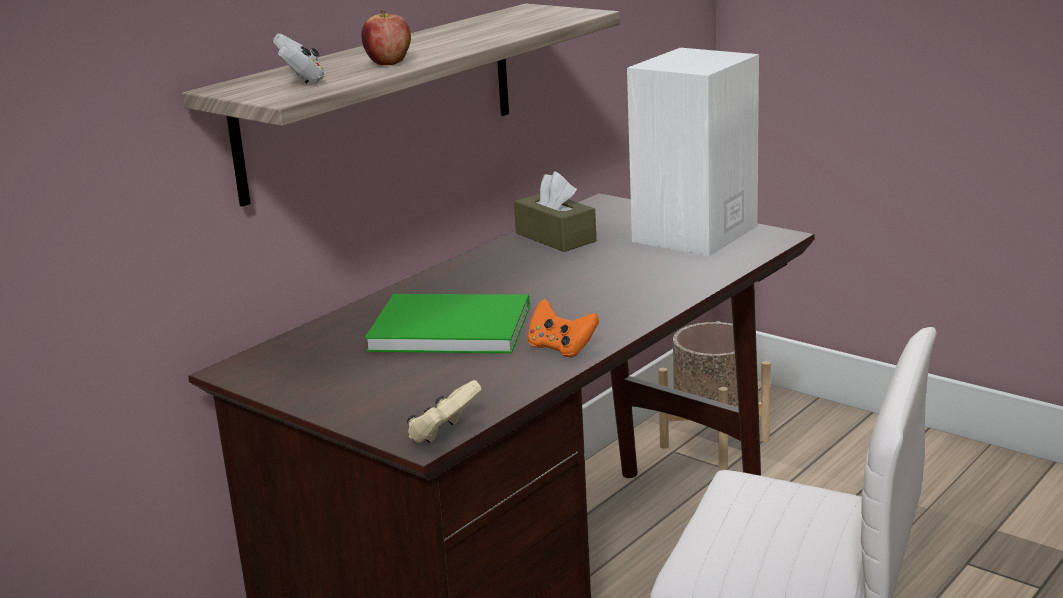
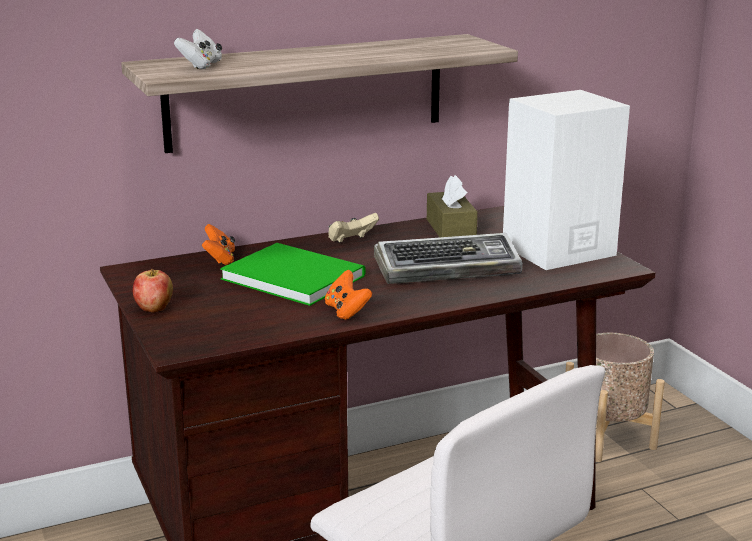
camera: 25 degrees right, 0 degrees up
(334, 330) = (219, 259): none -> orange game controller
(388, 63) = (276, 64): apple -> apple (154, 309)
(444, 434) = (195, 349): beige game controller -> beige game controller (351, 241)
(609, 278) = (448, 268): none -> keyboard

